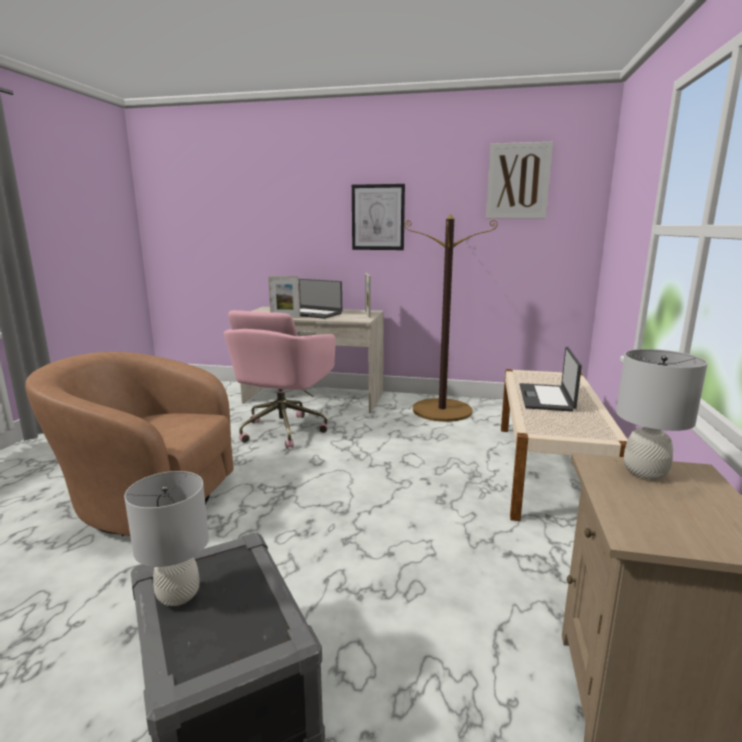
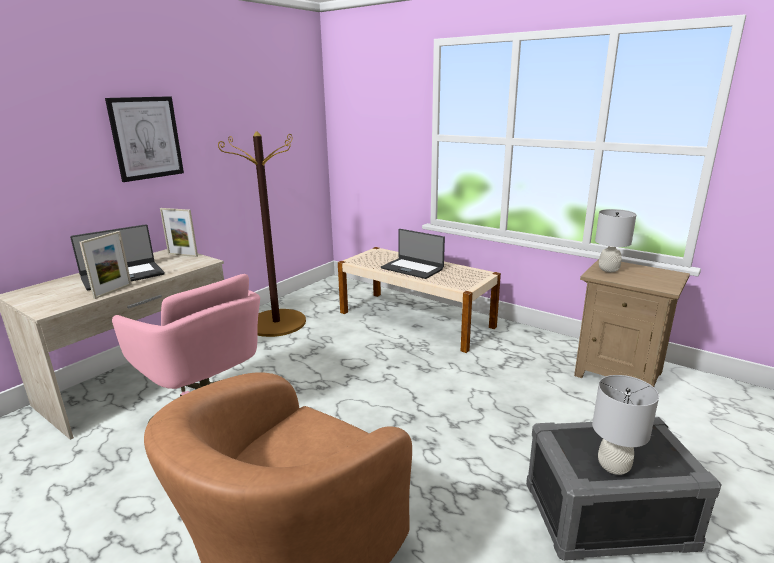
camera: 65 degrees left, 5 degrees up
(518, 181) = (268, 93): picture -> none

